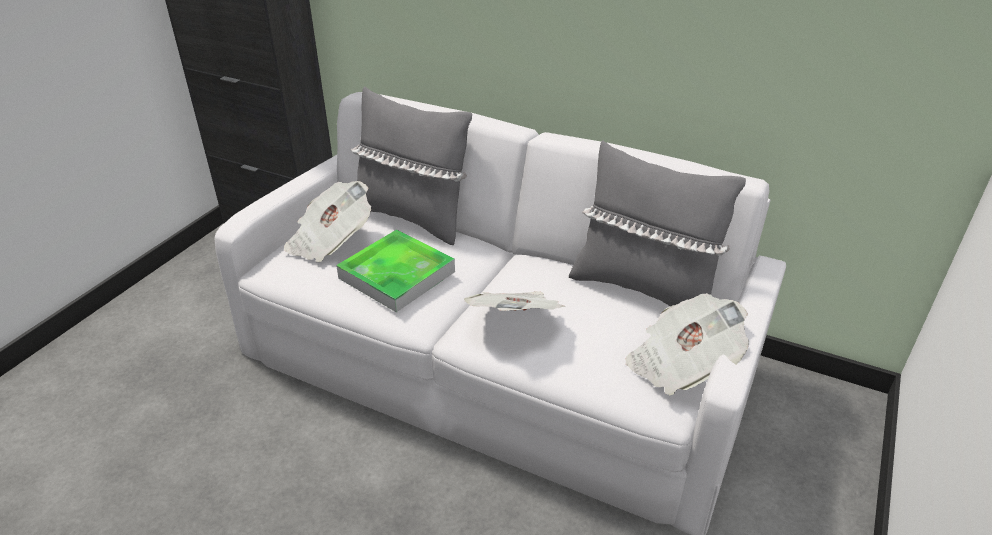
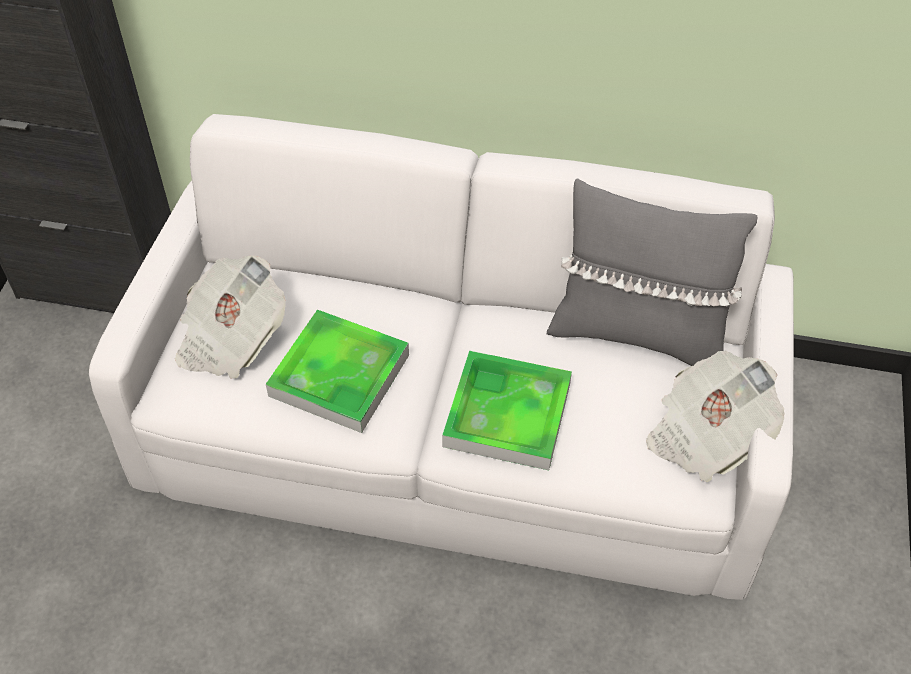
camera: 15 degrees left, 15 degrees up
(411, 218) = (319, 276): grey pillow -> none
(516, 321) = (507, 414): newspaper -> tray

